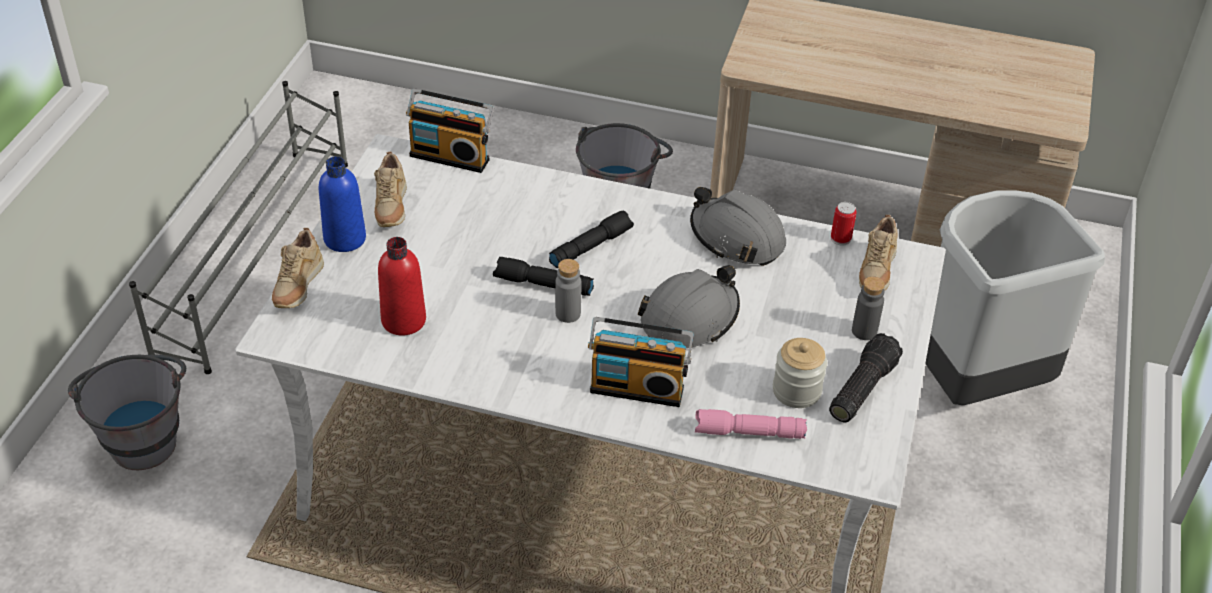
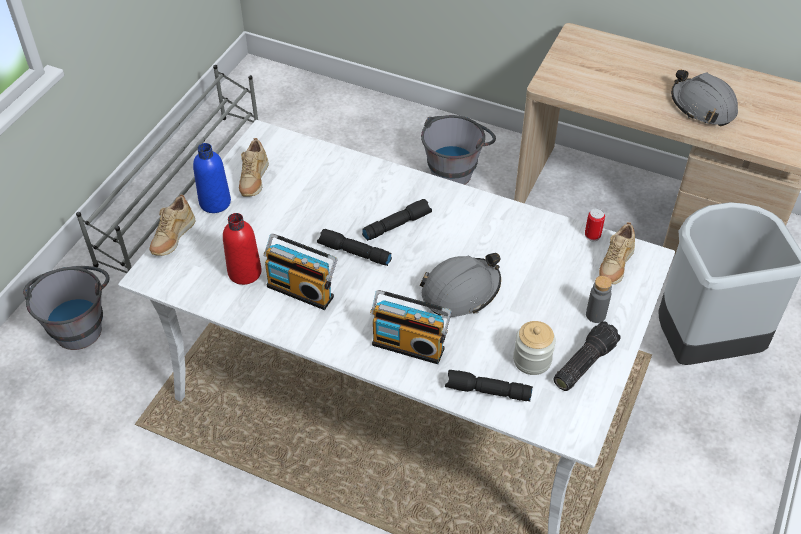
camera: 10 degrees right, 5 degrees up
(451, 156) = (307, 142): radio -> radio (302, 289)
(568, 314) = (368, 278): grey bottle -> none
(737, 238) = (510, 227): grey hard hat -> grey hard hat (702, 106)
(748, 433) = (487, 392): pink flashlight -> black flashlight

